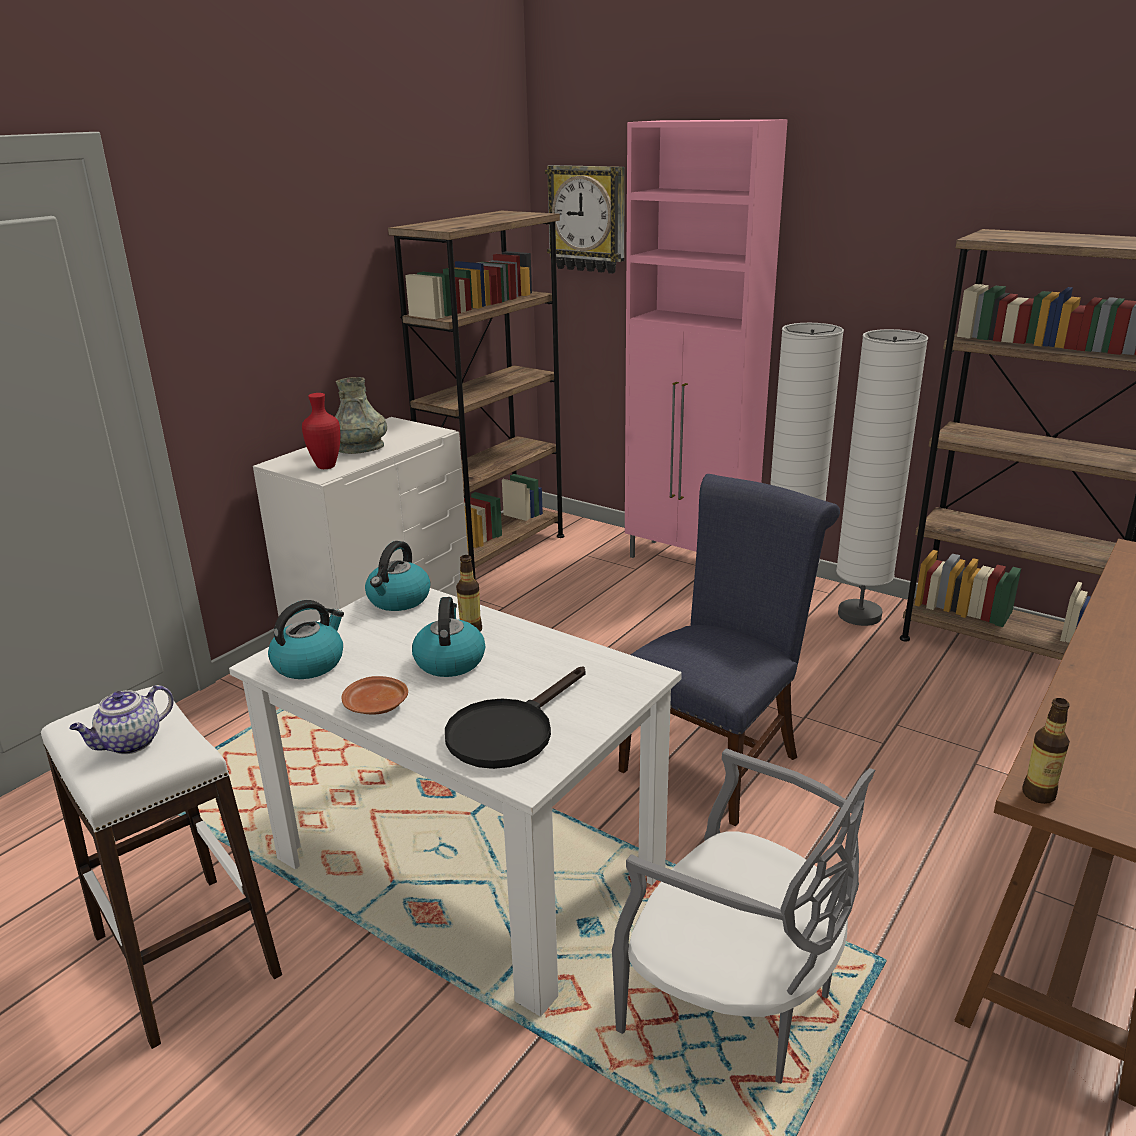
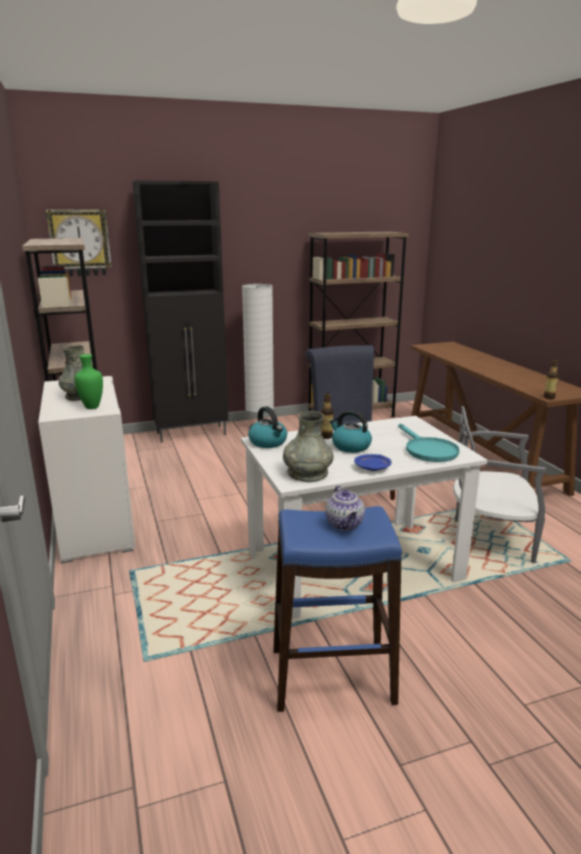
camera: 55 degrees left, 5 degrees down
(187, 955) = (332, 675): white stool -> blue stool
(309, 663) = (307, 473): kettle -> grey vase
(327, 467) = (93, 407): red vase -> green vase
(376, 706) = (373, 468): brown plate -> blue plate
(508, 731) = (427, 450): black frying pan -> turquoise frying pan
(690, 562) = (192, 434): pink cabinet -> black cabinet
(734, 1004) = (489, 537): grey chair -> grey chair turned 150 degrees counterclockwise
(859, 615) = (293, 425): white floor lamp -> none

